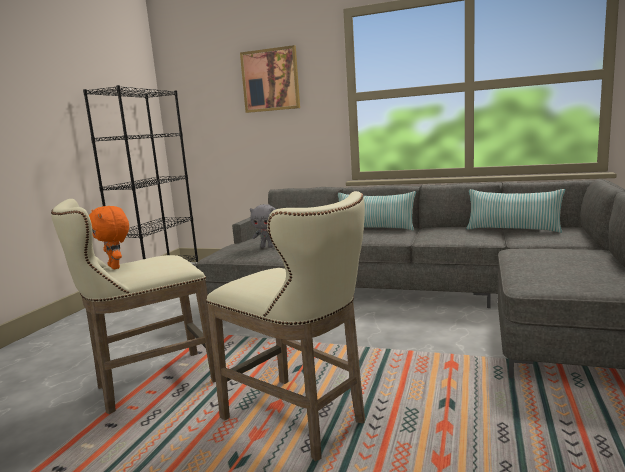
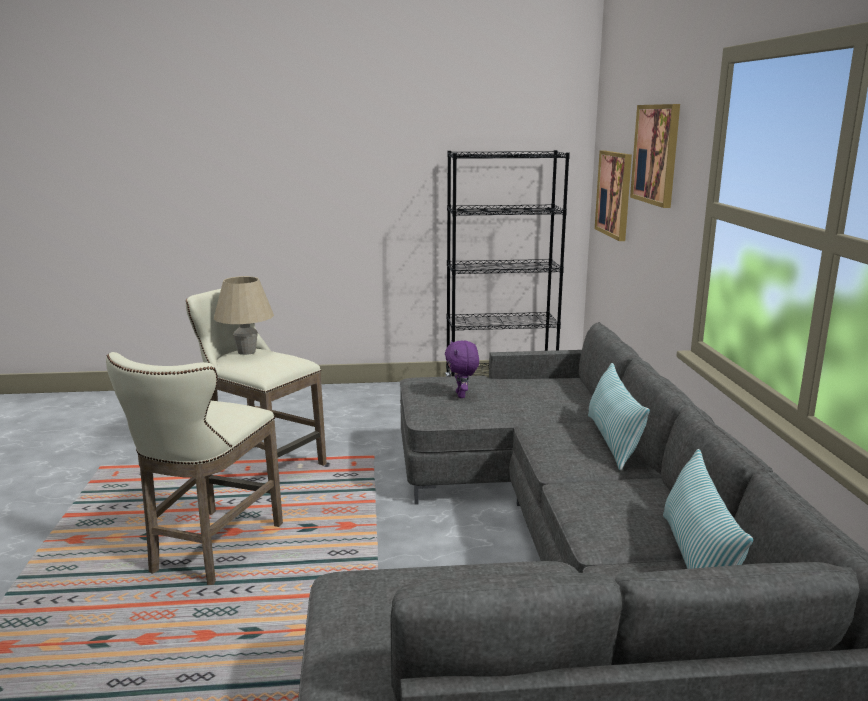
camera: 65 degrees right, 5 degrees up
(115, 267) = (246, 352): orange plush toy -> beige table lamp
(210, 118) = (614, 194): none -> picture
(267, 247) = (462, 395): grey plush toy -> purple plush toy

